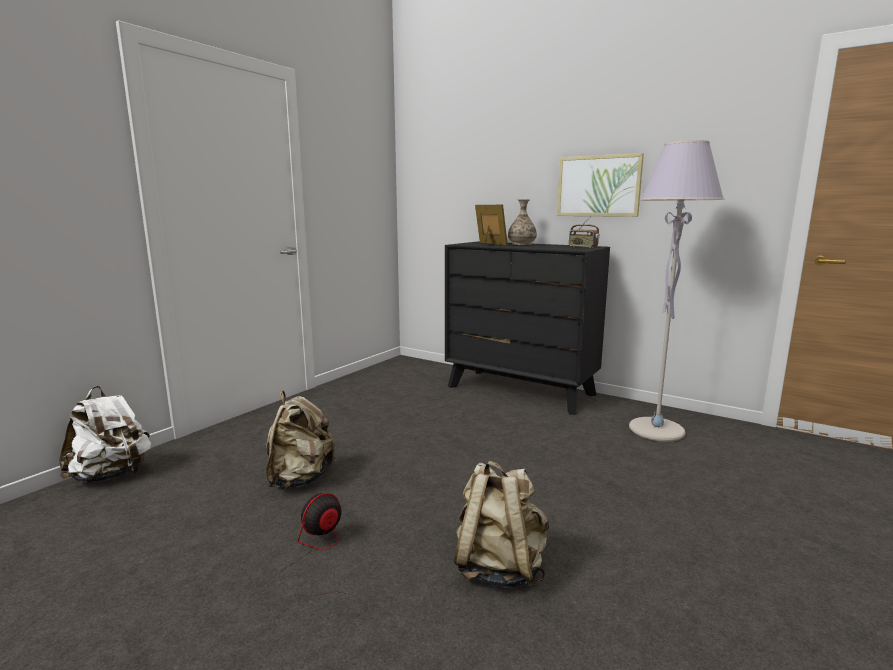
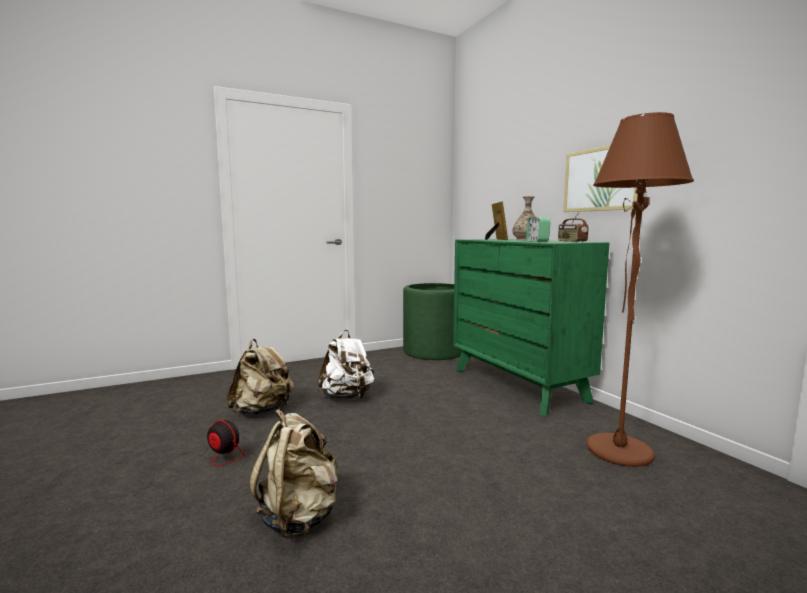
camera: 30 degrees right, 5 degrees down
(112, 475) = (175, 383): white backpack -> white backpack (347, 397)
(319, 554) = (205, 462): fan -> fan turned 45 degrees clockwise
(401, 370) = (434, 351): none -> green planter
(520, 390) = (517, 385): black dresser -> green dresser
(555, 248) = (537, 241): none -> alarm clock
(656, 431) = (619, 451): grey floor lamp -> brown floor lamp

